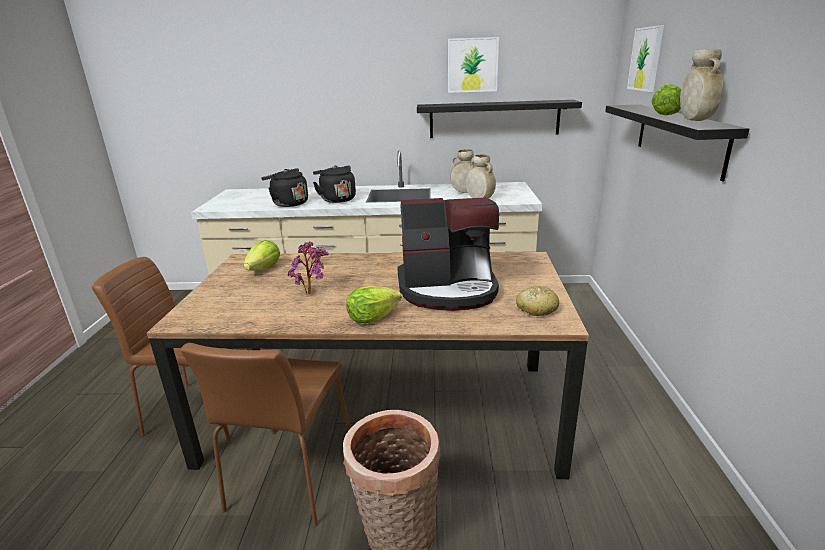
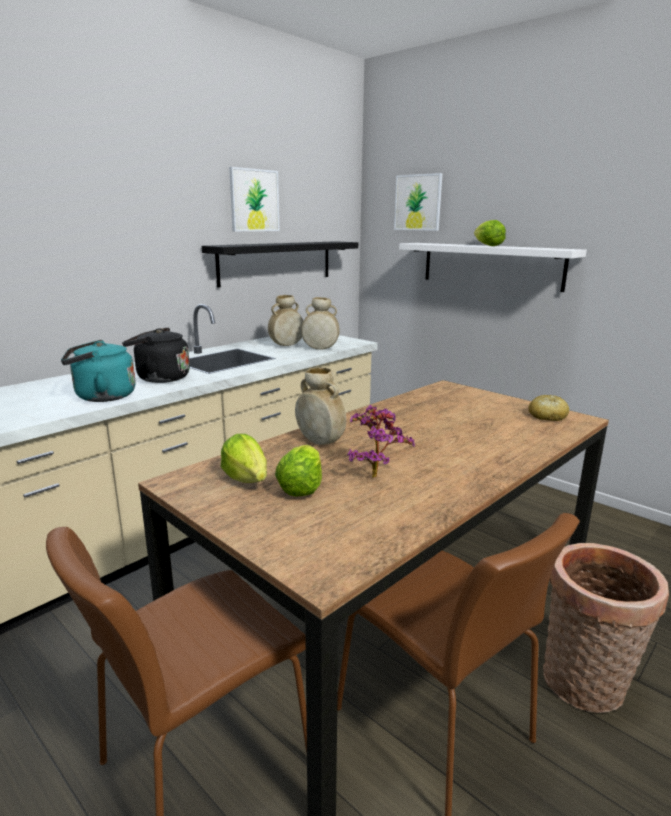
camera: 50 degrees left, 5 degrees down
(288, 203) = (101, 397): black kettle -> turquoise kettle
(372, 318) = (484, 468): lettuce -> lettuce (301, 488)
(448, 289) = (465, 426): coffee machine -> none
(679, 137) = (491, 265): black shelf -> white shelf
(695, 120) = (533, 247): beige vase -> beige vase (320, 442)

